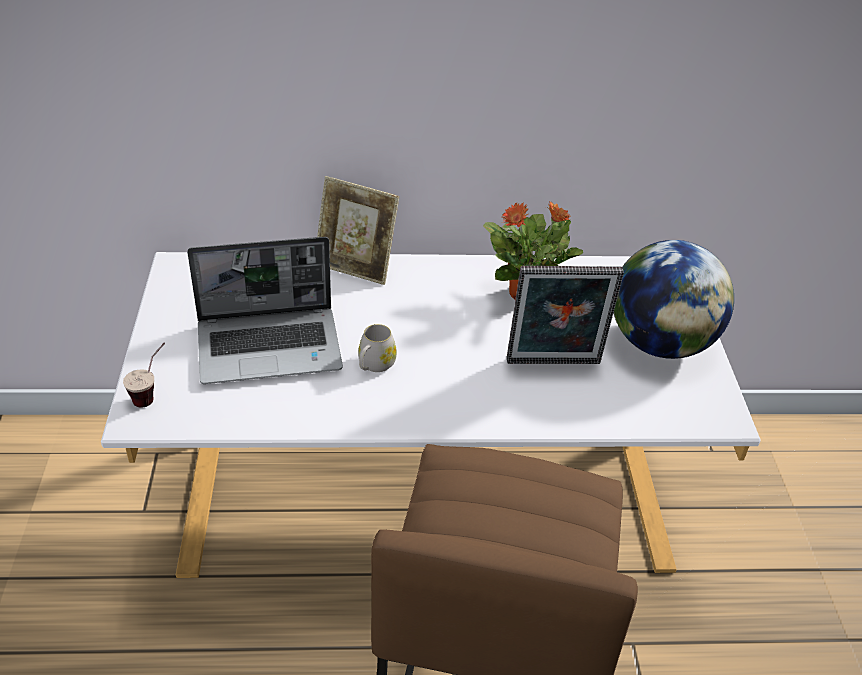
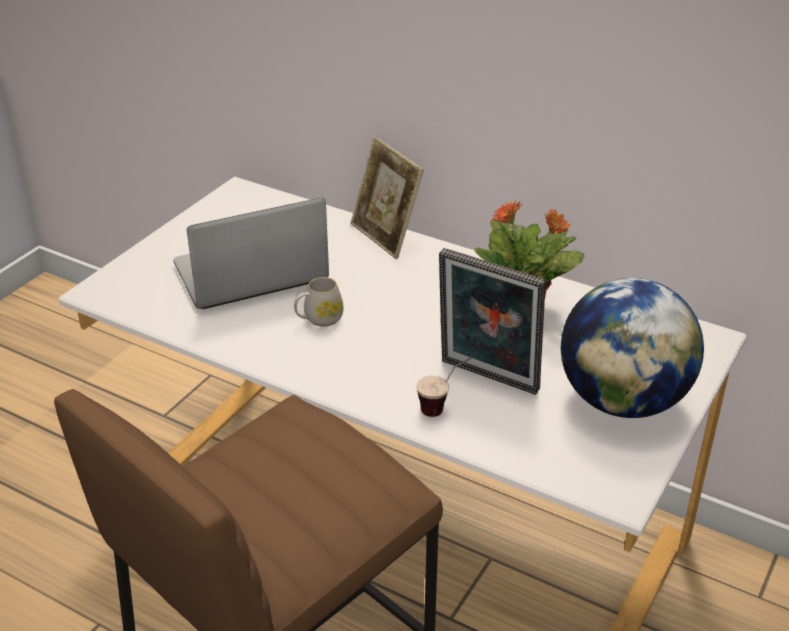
camera: 35 degrees right, 5 degrees down
(152, 393) = (125, 277): cup -> cup (444, 406)
(271, 346) = (249, 275): laptop -> laptop turned 135 degrees clockwise

